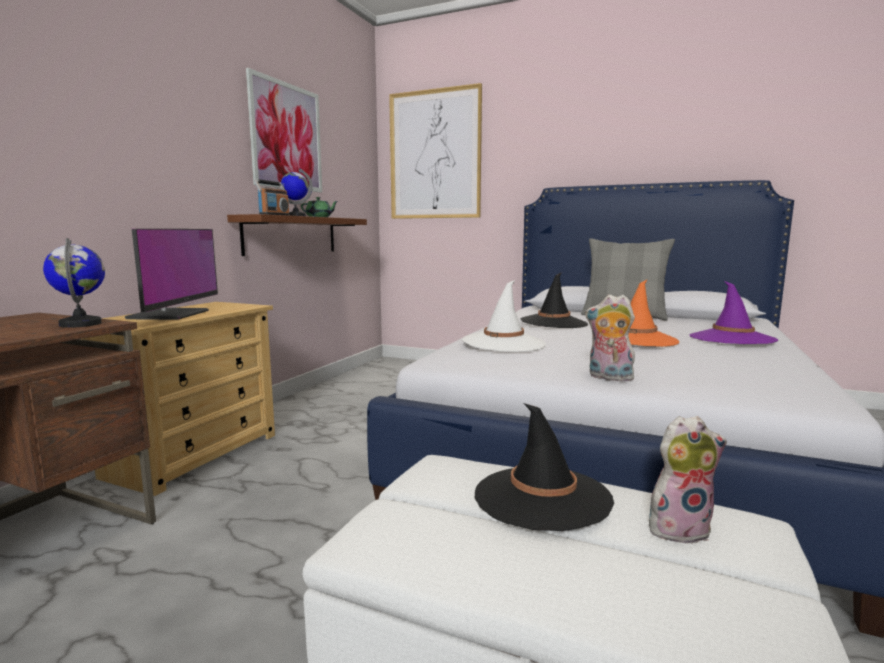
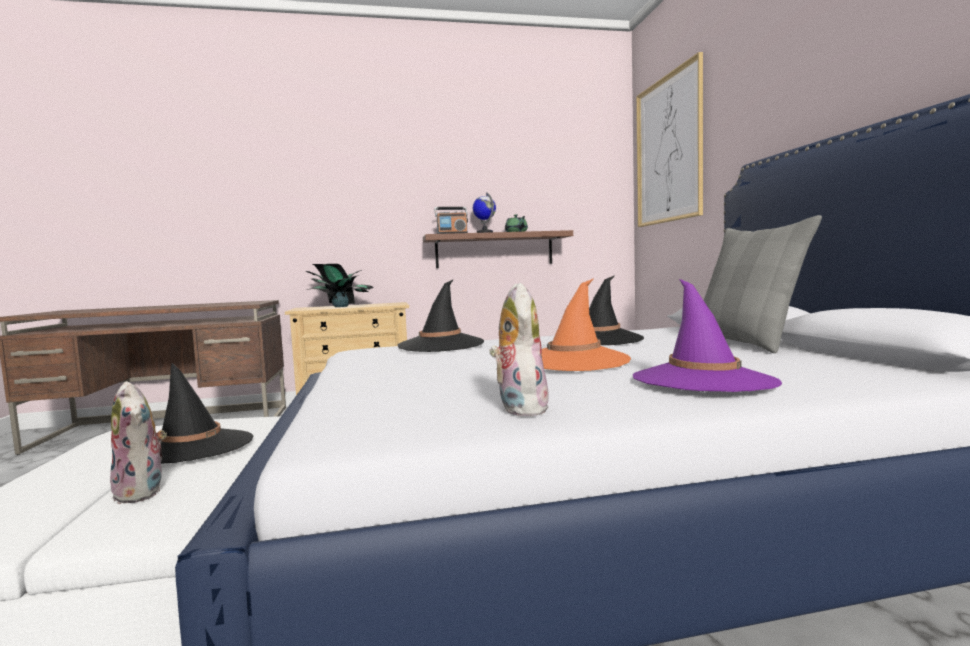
camera: 55 degrees right, 5 degrees down
(81, 324) = (243, 303): globe -> none
(171, 315) = (340, 306): monitor -> potted plant
(286, 136) = (491, 166): picture -> none
(504, 343) = (441, 345): white hat -> black hat
(608, 378) = (354, 377): plush toy -> plush toy (519, 408)

